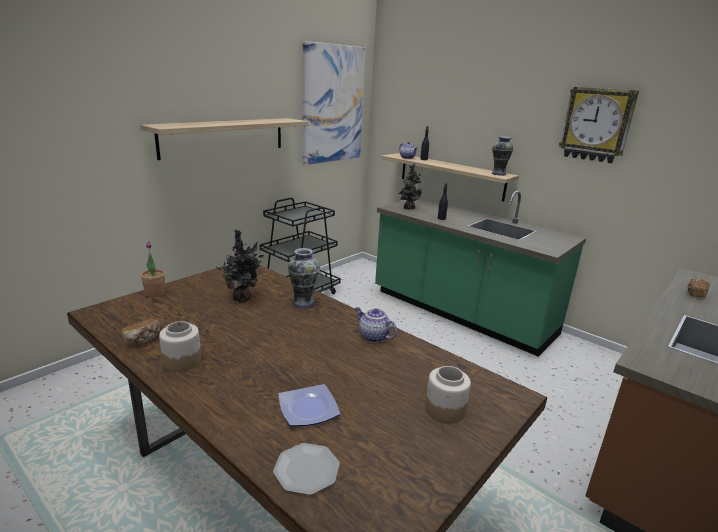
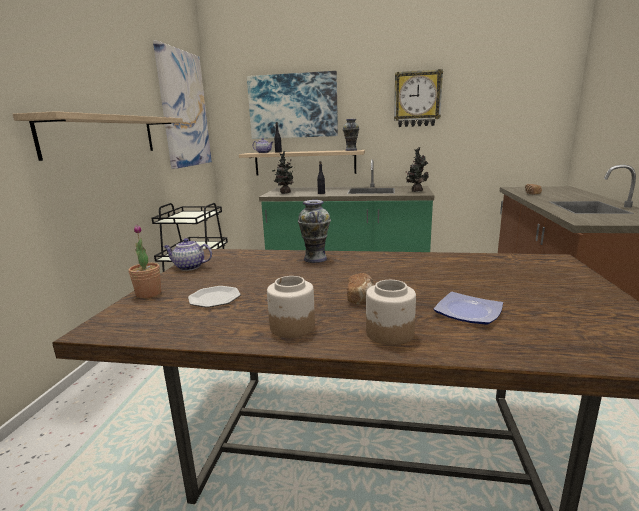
camera: 30 degrees left, 5 degrees down
(143, 340) = (213, 328): bread -> bread (360, 298)
(242, 298) = (253, 271): potted plant -> potted plant (416, 191)
(307, 470) = (555, 345): plate -> plate (215, 298)
(373, 336) = (411, 260): teapot -> teapot (189, 267)
(444, 410) = (543, 278): jar -> jar (390, 333)
(449, 110) = (293, 106): none -> picture

